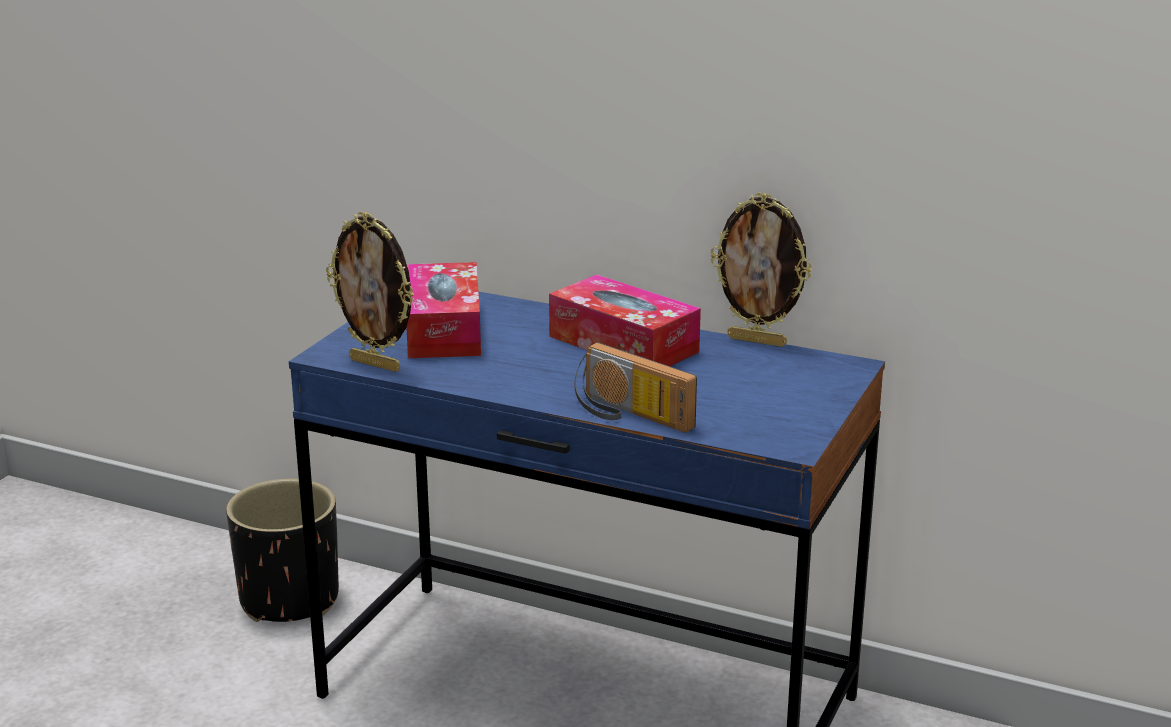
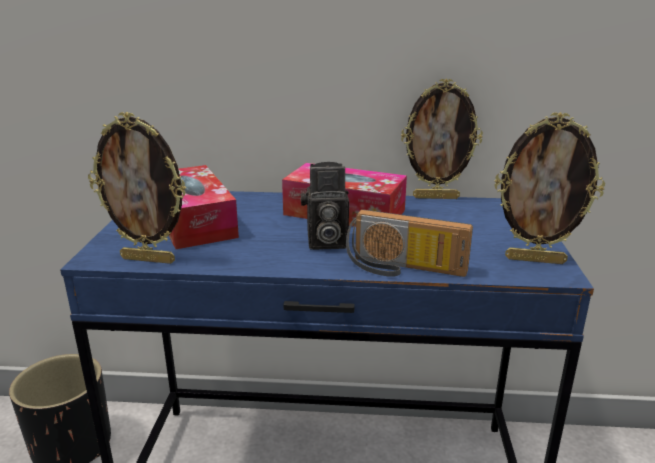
camera: 20 degrees left, 0 degrees up
(569, 375) = (324, 242): none -> camera
(786, 429) = (535, 260): none -> picture frame

